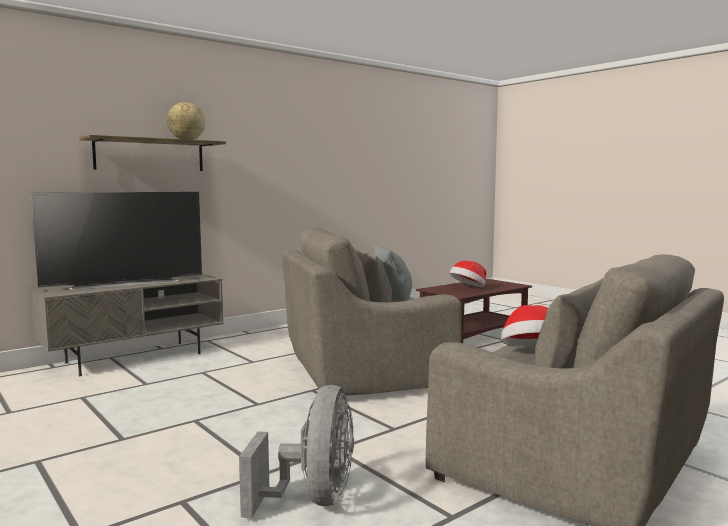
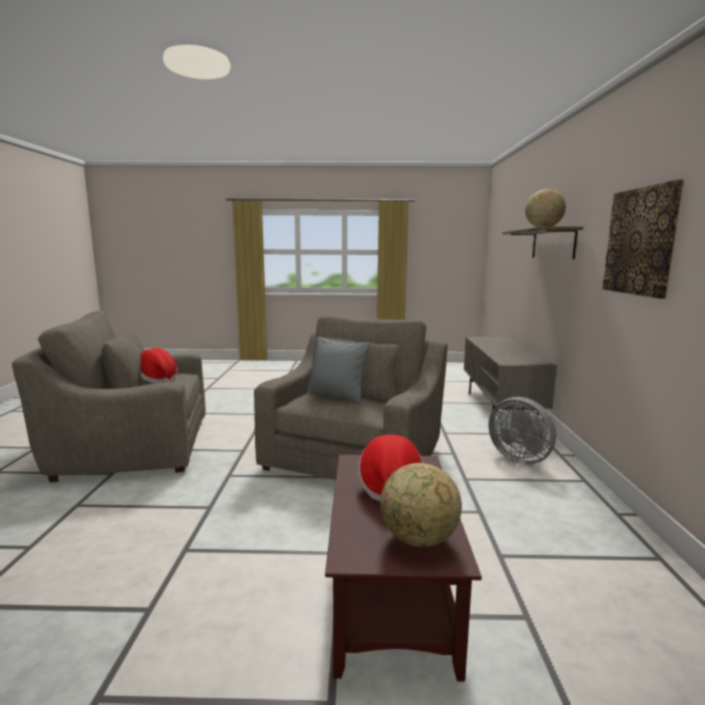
camera: 130 degrees right, 5 degrees up
(124, 283) = (502, 348): television -> none
(286, 159) = (641, 241): none -> picture
(313, 499) = (239, 401): grey fan -> grey fan (520, 458)
(488, 282) = (419, 539): none -> globe

